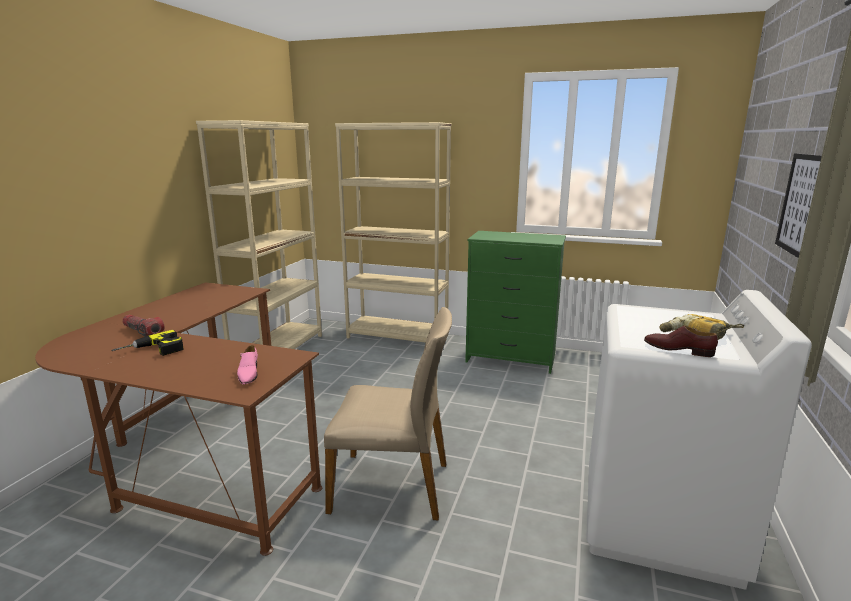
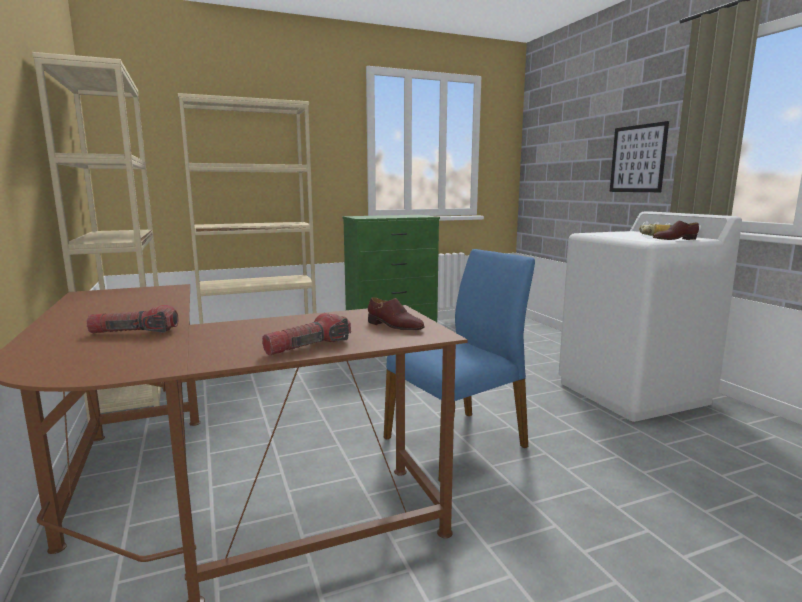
camera: 40 degrees left, 5 degrees down
(151, 351) = (215, 339): power drill -> none
(166, 375) = (308, 347): none -> flashlight
(248, 374) = (394, 326): pink shoe -> brown shoe
(392, 486) = (457, 442): beige chair -> blue chair

